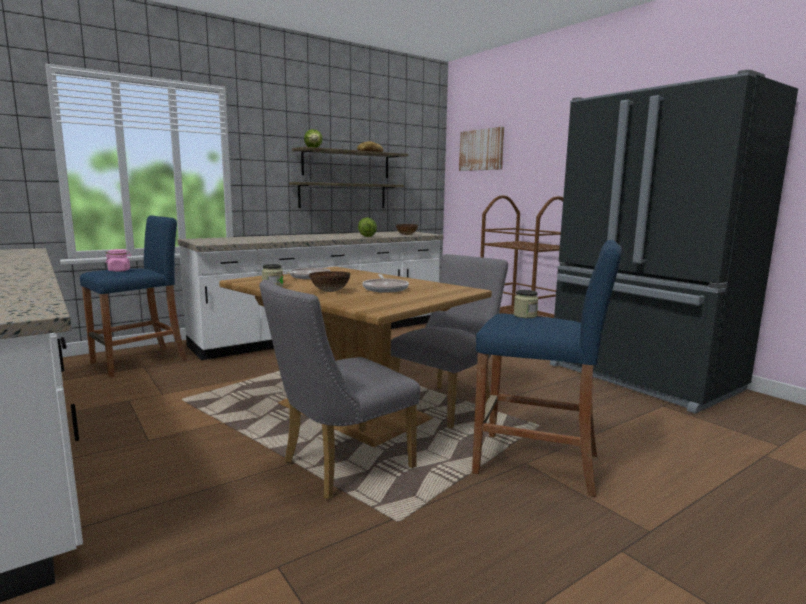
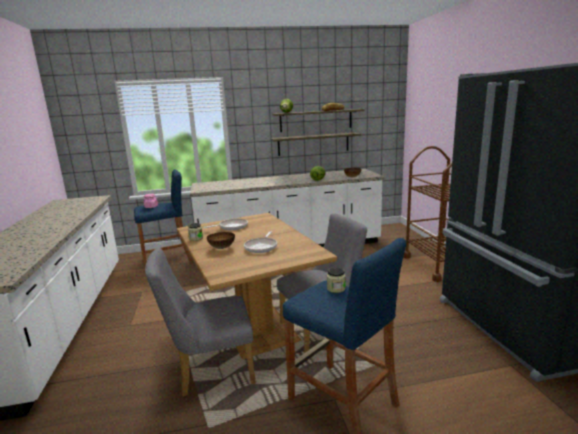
camera: 25 degrees right, 5 degrees up
(481, 150) = (428, 101): picture -> none

